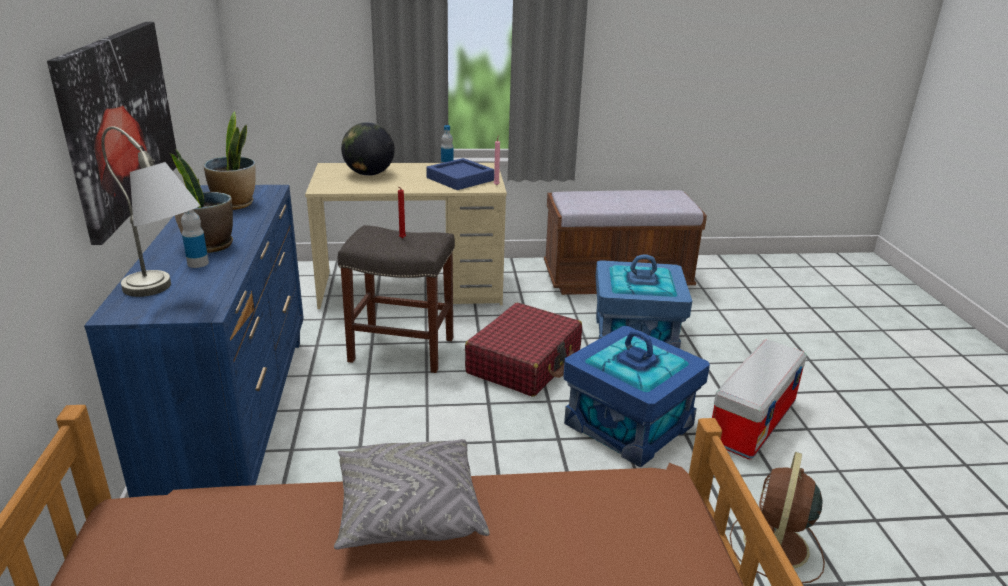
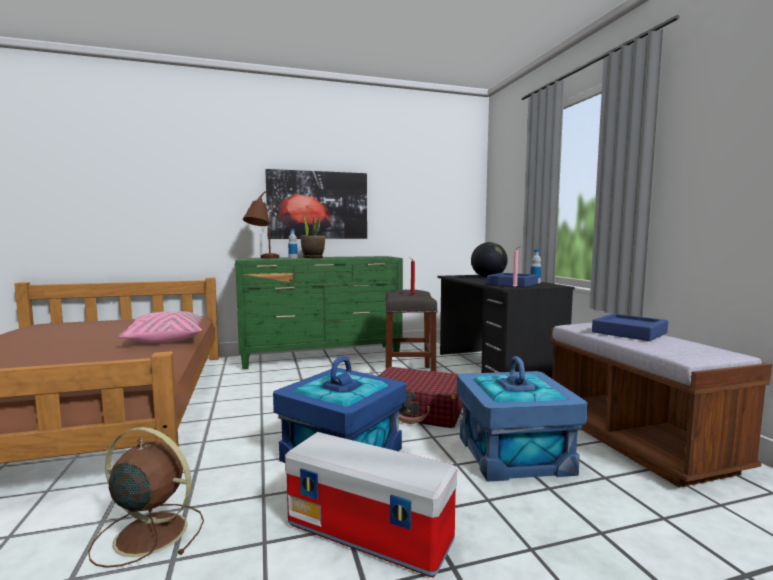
camera: 80 degrees right, 20 degrees down
(167, 294) = (262, 258): grey table lamp -> brown table lamp
(235, 204) = (366, 257): potted plant -> none
(238, 418) = (322, 357): blue dresser -> green dresser
(408, 511) = (166, 339): grey pillow -> pink pillow
(412, 289) = (495, 369): beige desk -> black desk
(612, 198) = (629, 332): none -> blue tray

